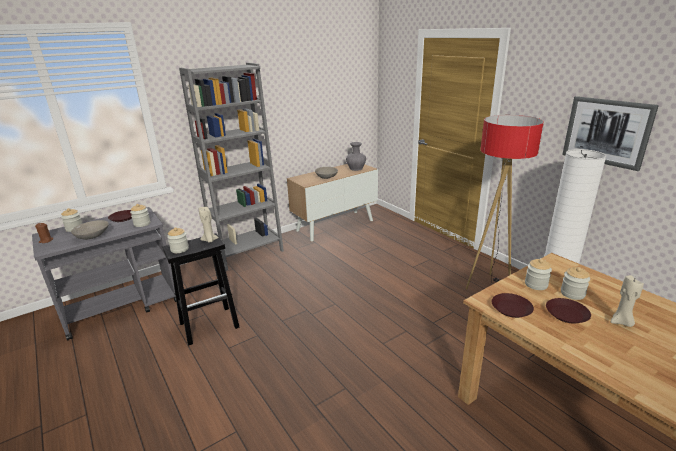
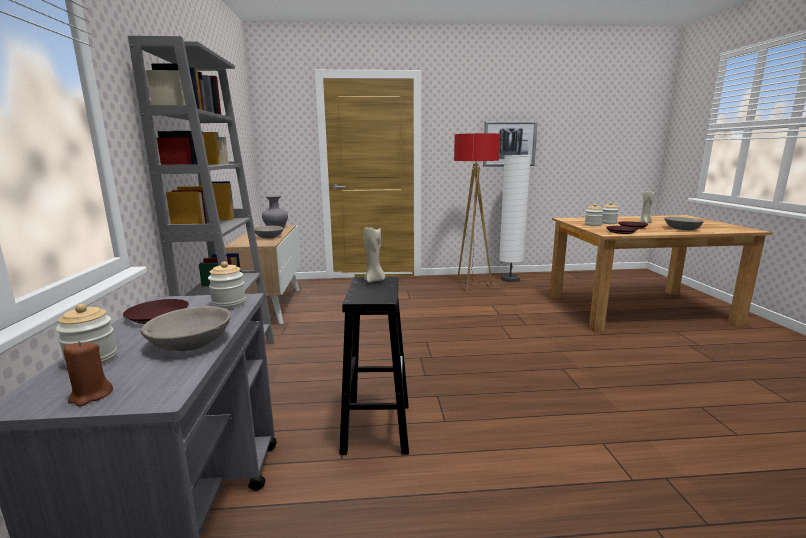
camera: 60 degrees left, 10 degrees down
(179, 249) = (375, 295): jar -> none
(621, 359) = (681, 228): none -> grey bowl

